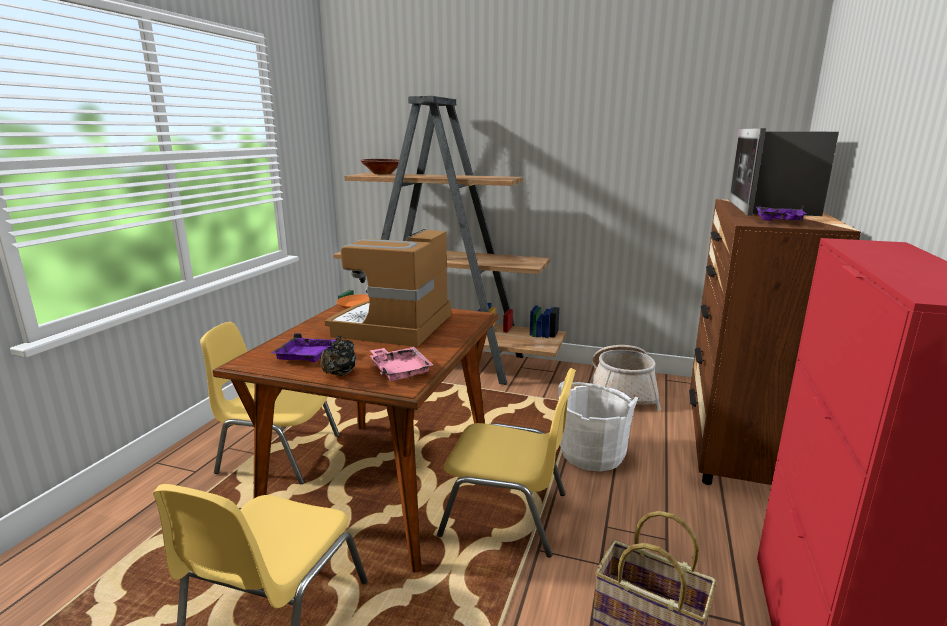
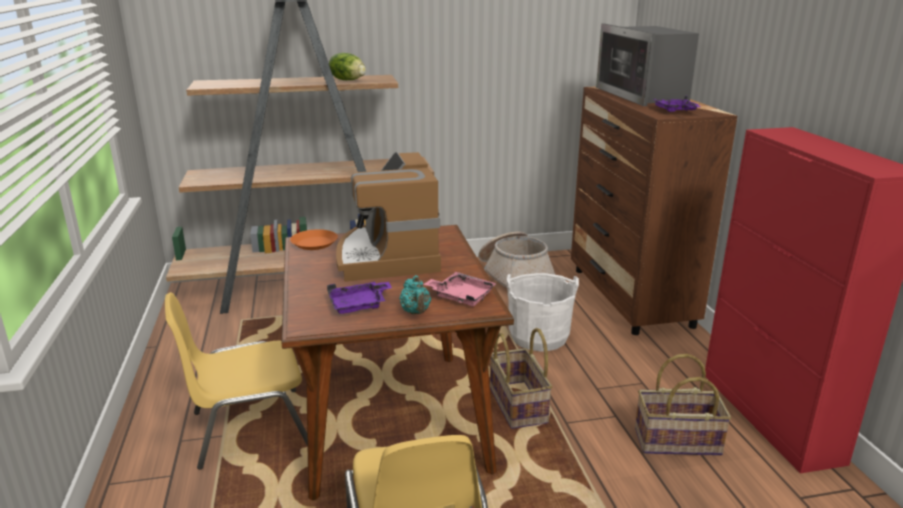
camera: 30 degrees left, 5 degrees up
(340, 374) = (416, 312): black teapot -> turquoise teapot
(382, 173) = (225, 82): brown bowl -> none
(474, 177) = (348, 80): none -> lettuce
(507, 514) = (519, 405): yellow chair -> basket

